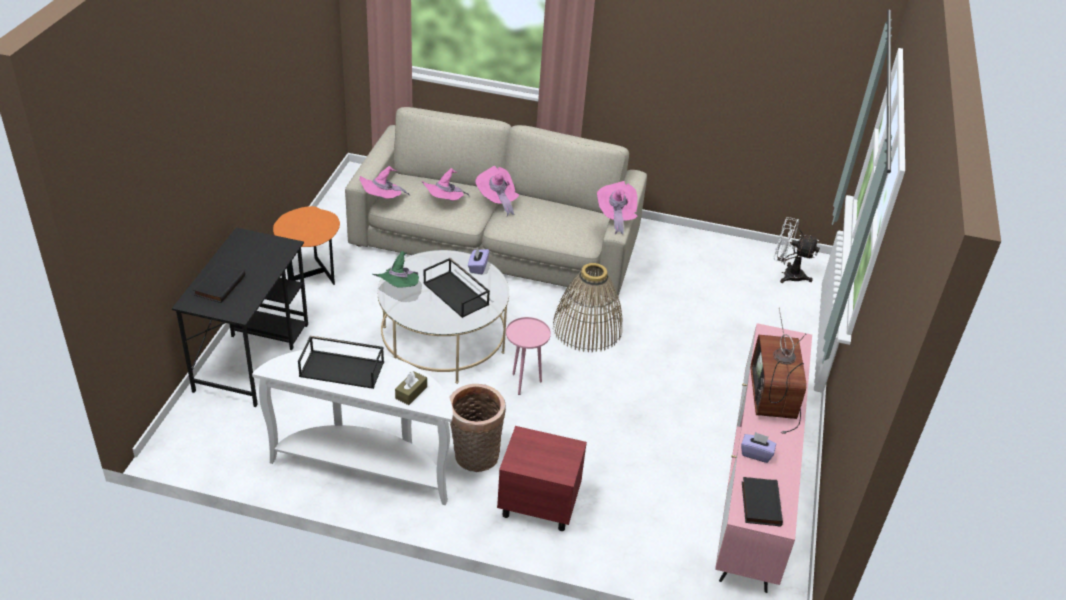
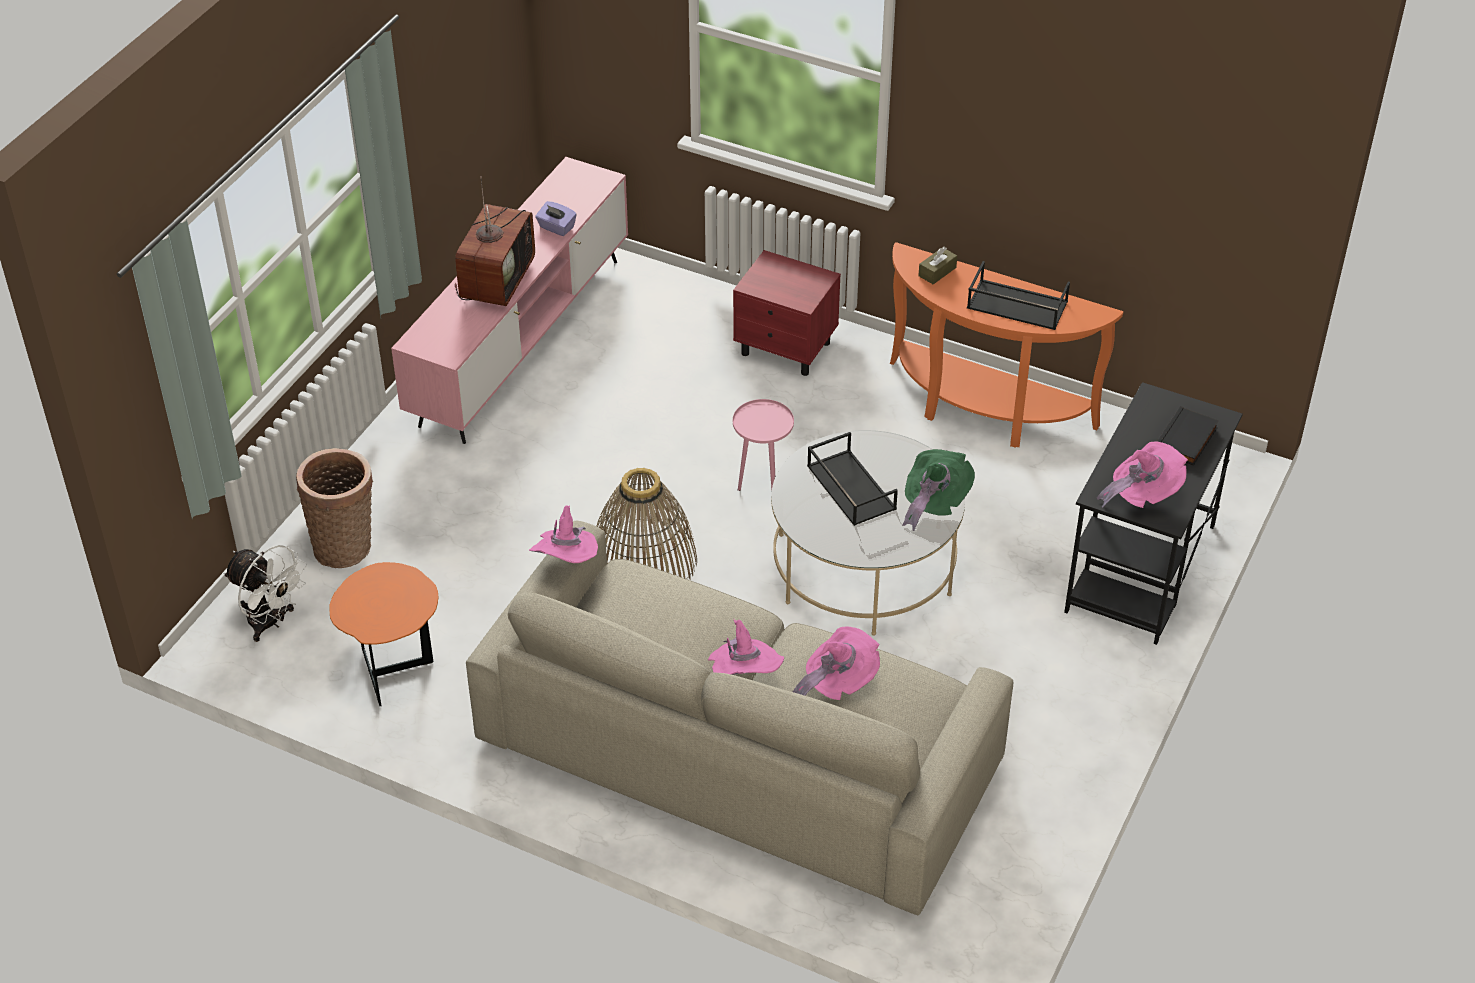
camera: 165 degrees left, 5 degrees up
(311, 276) = (1064, 702): orange side table -> orange side table (394, 671)
(365, 465) = (983, 411): white console table -> orange console table
(382, 200) = (947, 691): pink hat -> pink hat (1143, 493)
(474, 458) = (849, 405): basket -> basket (345, 545)
(478, 267) = (809, 529): purple tissue box -> none
(759, 503) = (582, 186): black book -> none

